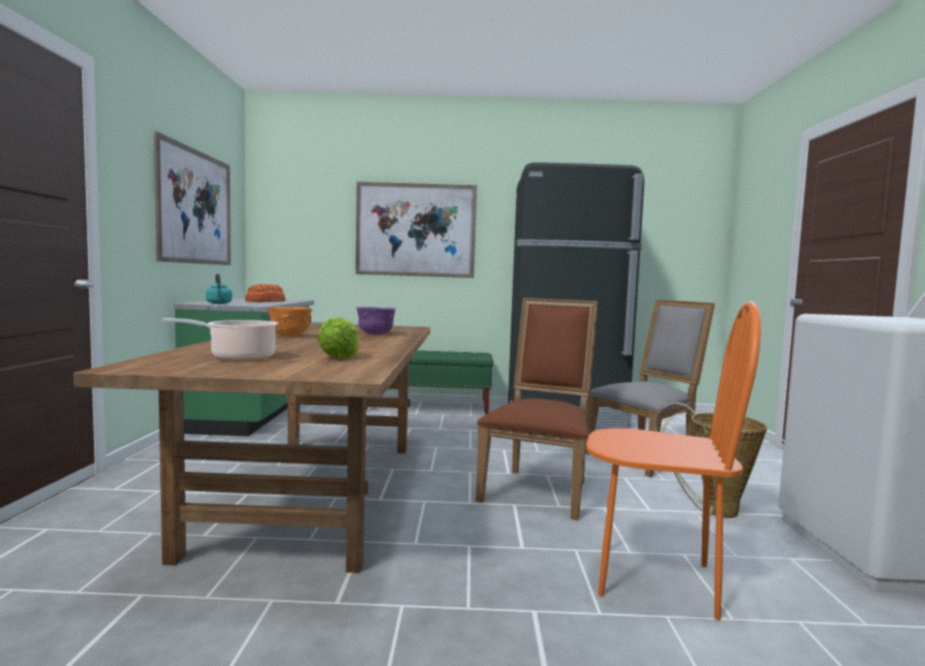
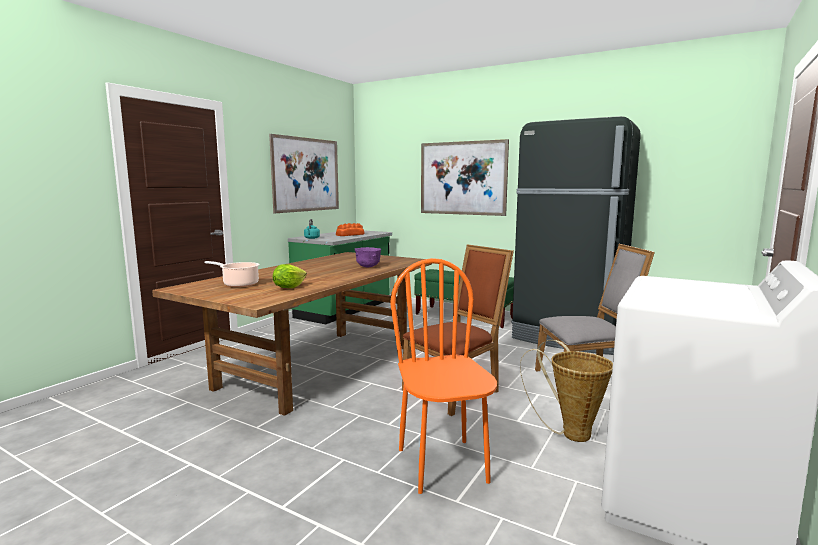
camera: 30 degrees right, 5 degrees up
(290, 336) = (311, 266): orange bowl -> none
(655, 580) = (443, 465): orange chair -> orange chair turned 150 degrees counterclockwise

